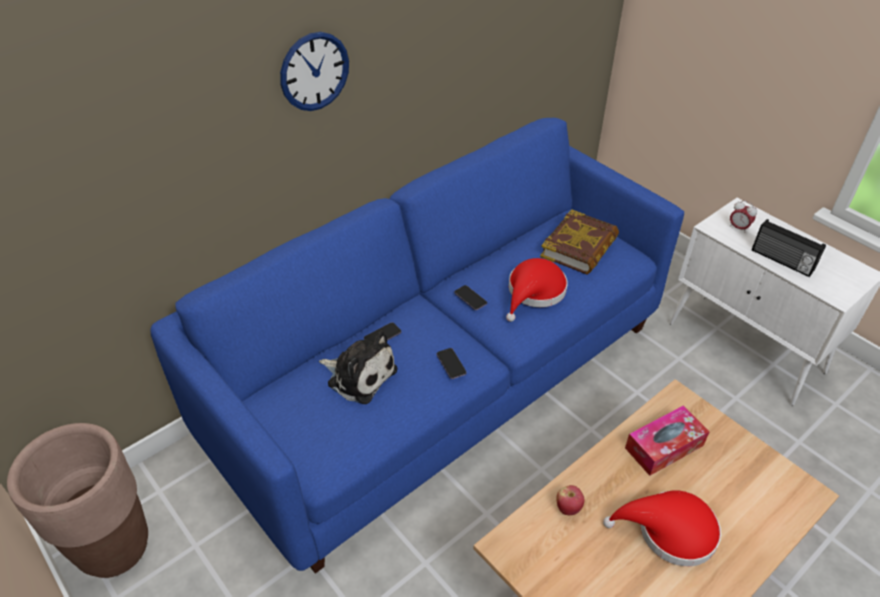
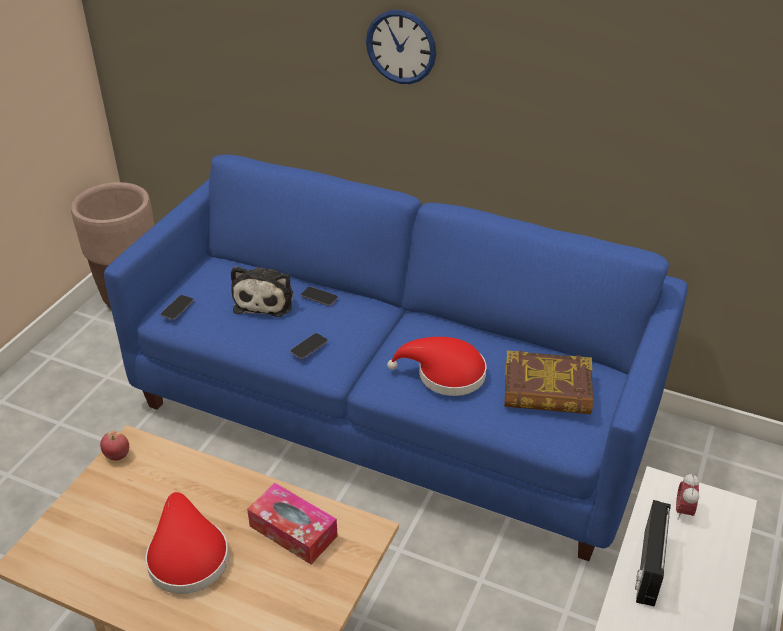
camera: 65 degrees right, 5 degrees down
(470, 298) = (406, 335): phone -> phone (177, 308)
(568, 508) = (186, 474): apple -> apple (117, 455)

